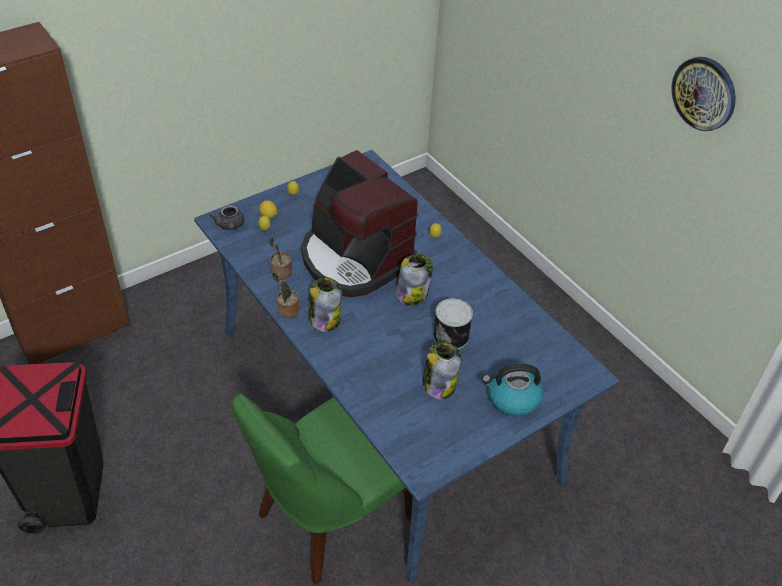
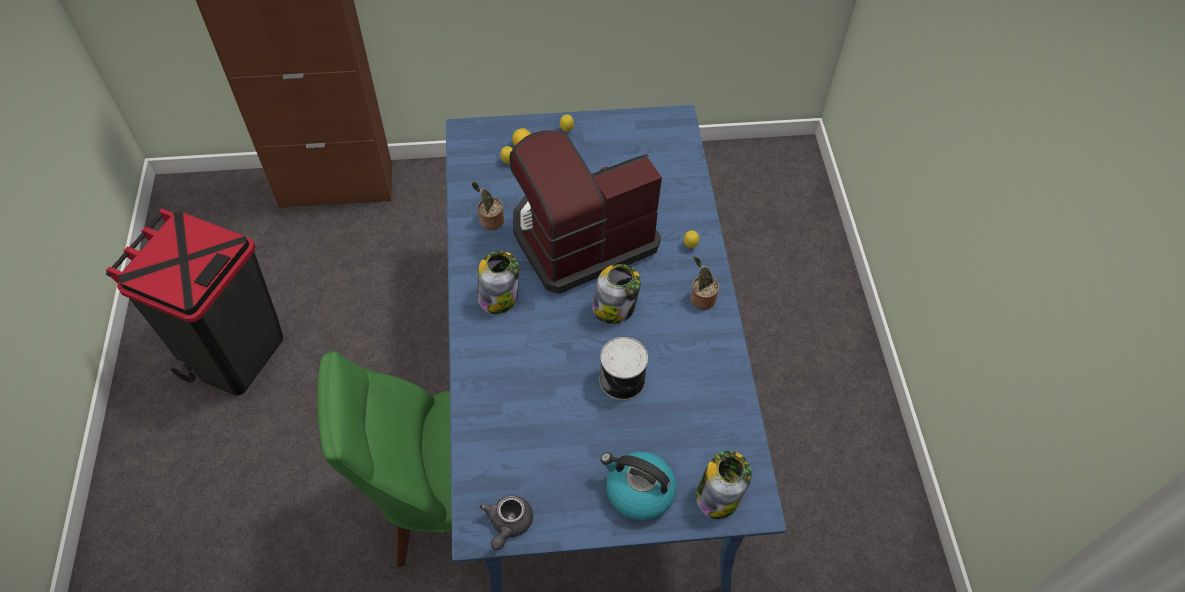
camera: 30 degrees right, 10 degrees up
(230, 226) = (475, 144): grey teapot -> grey teapot (508, 525)
(286, 310) = (466, 269): potted plant -> potted plant (701, 299)
(355, 259) = (580, 237): coffee machine -> coffee machine turned 75 degrees clockwise
(439, 384) = (568, 433): jar -> jar (718, 496)
(704, 93) = (1081, 209): wall clock -> none

